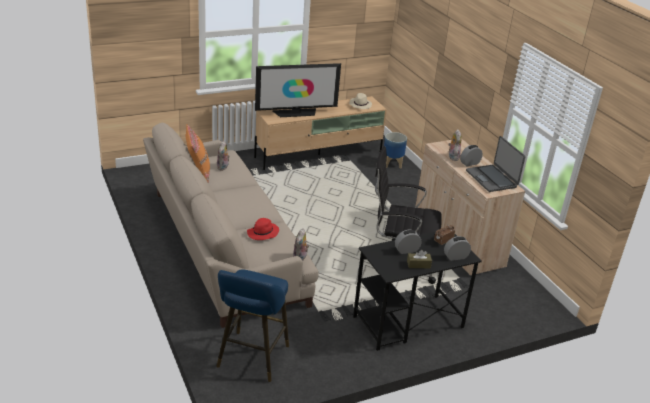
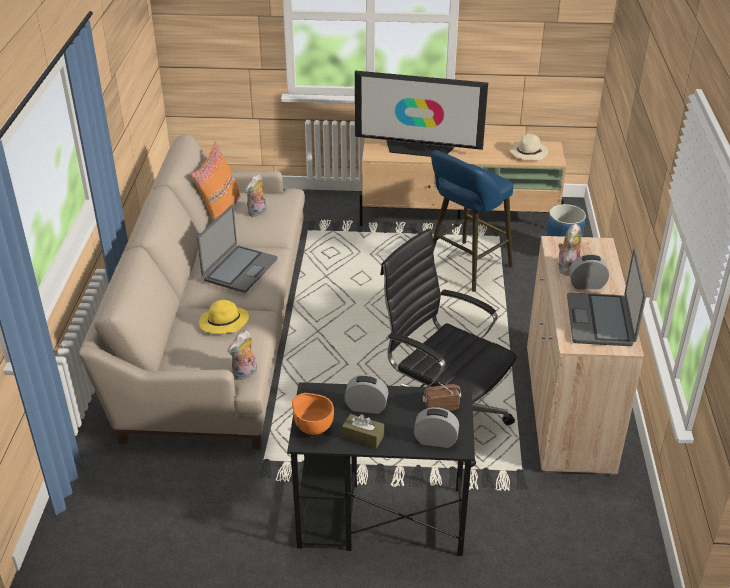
camera: 30 degrees right, 5 degrees up
(244, 202) = (239, 269): none -> laptop
(251, 359) = (118, 502): blue stool -> blue stool (465, 268)
(262, 233) = (223, 323): red hat -> yellow hat
(389, 267) = (312, 428): none -> orange bowl

